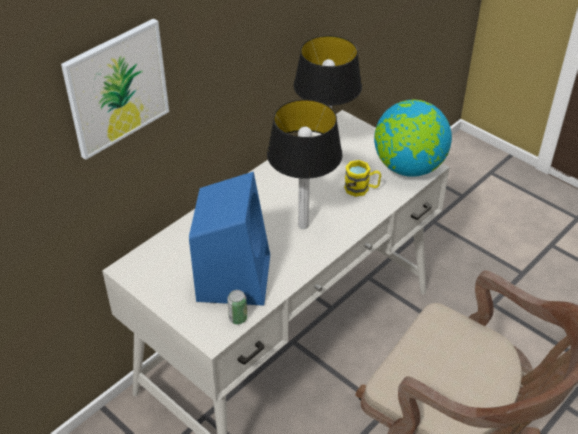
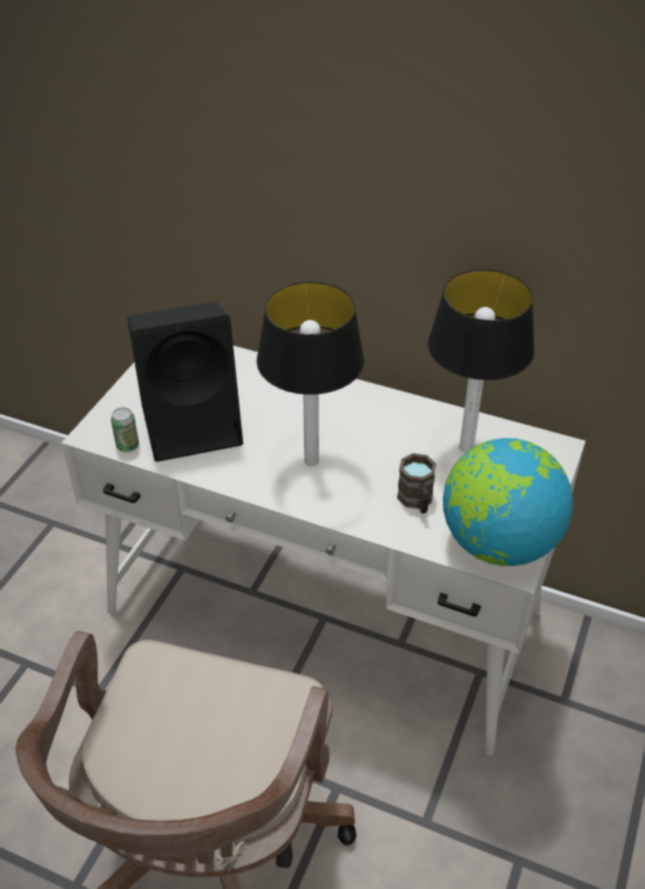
camera: 70 degrees right, 0 degrees up
(117, 88) = (214, 136): picture -> none
(233, 276) = (194, 424): blue speaker -> black speaker
(362, 189) = (417, 501): yellow mug -> brown mug

